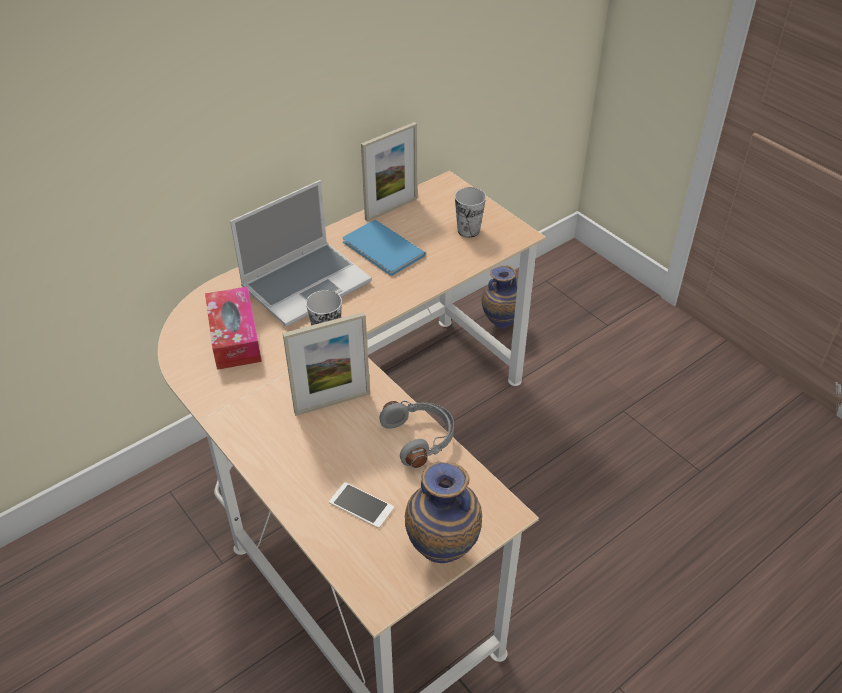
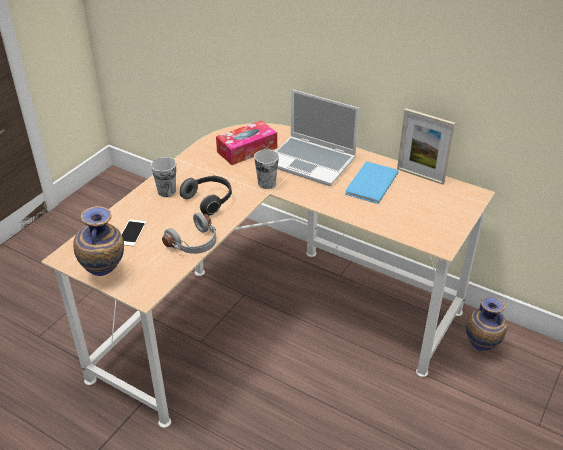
camera: 70 degrees right, 5 degrees down
(332, 403) = (209, 201): picture frame -> headphones
(468, 230) = (424, 218): cup -> cup (166, 191)

